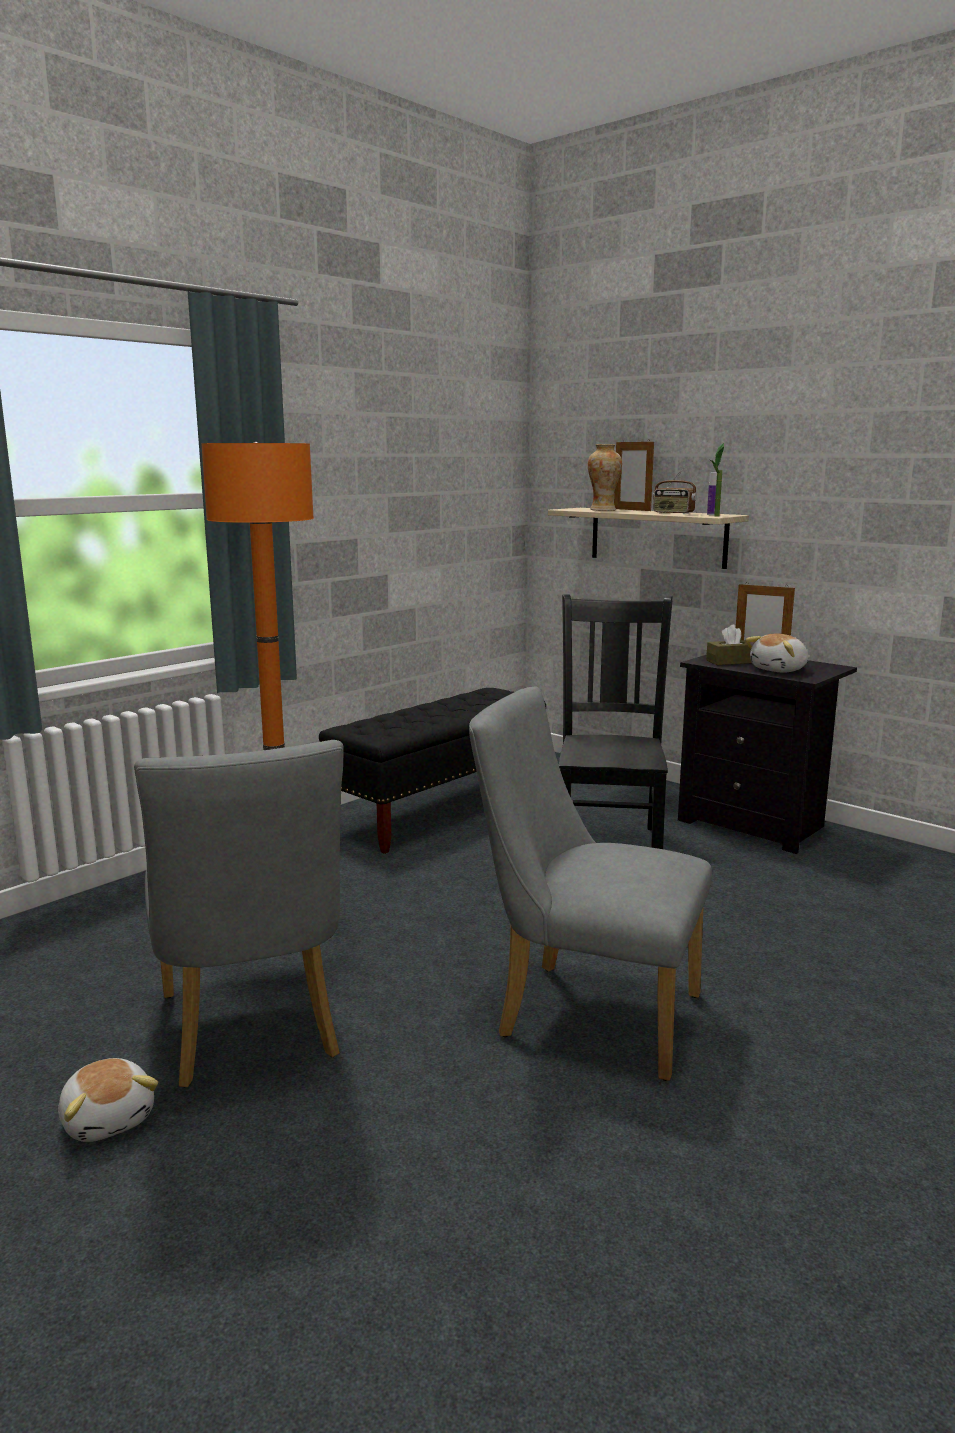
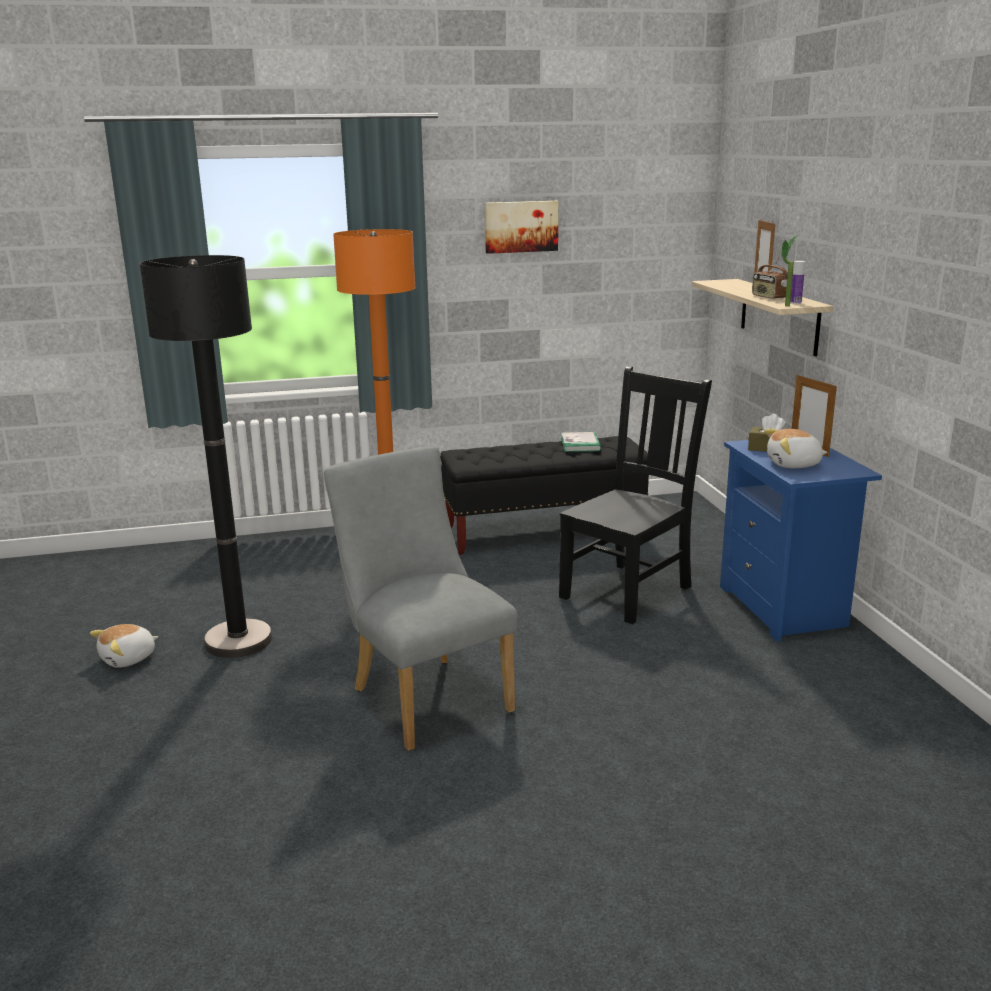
camera: 35 degrees right, 5 degrees up
(109, 1118) = (129, 659): plush toy -> plush toy turned 45 degrees clockwise
(252, 1034) = (238, 641): grey chair -> black floor lamp
(368, 450) = (520, 226): none -> picture
(466, 700) = (580, 444): none -> book
(603, 510) = (731, 286): vase -> none
(756, 824) = (785, 608): black nightstand -> blue nightstand

